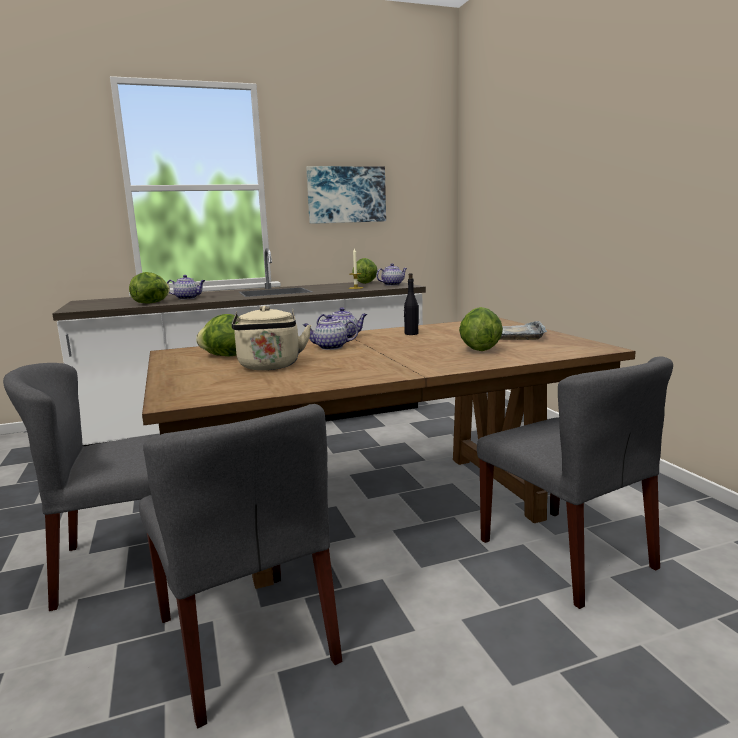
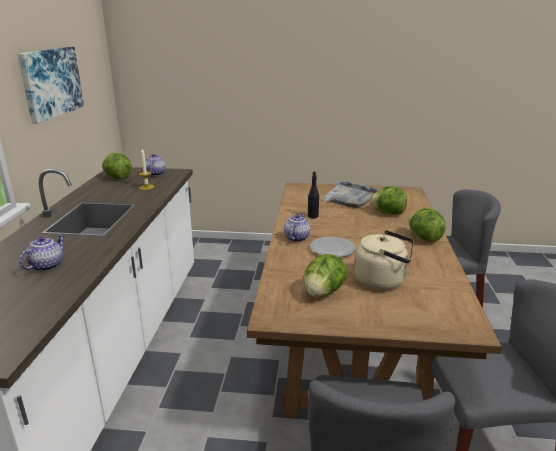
camera: 65 degrees left, 10 degrees up
(152, 303) = (46, 291): lettuce -> lettuce (424, 238)
(330, 347) = (332, 249): teapot -> plate

